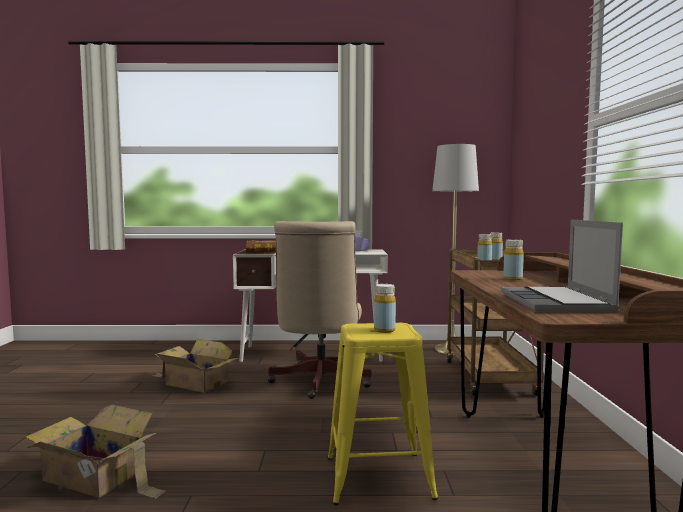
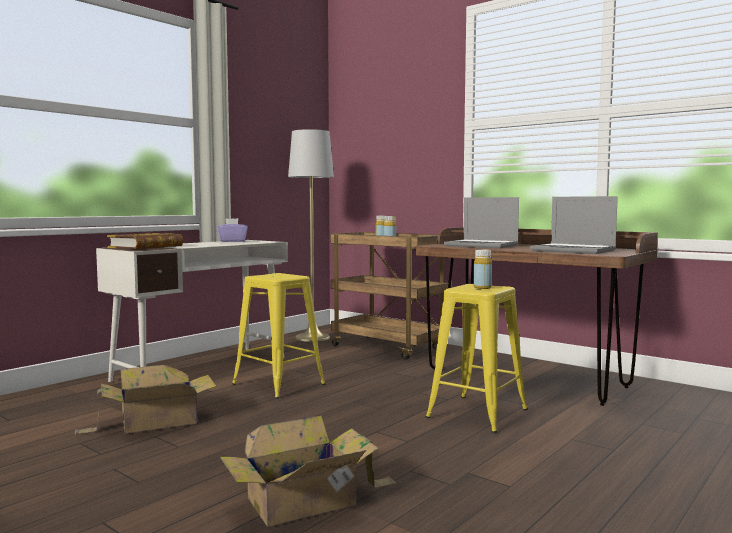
camera: 50 degrees left, 0 degrees up
(318, 382) = (278, 384): beige office chair -> yellow stool
(512, 279) = (482, 246): yellow bottle -> laptop

